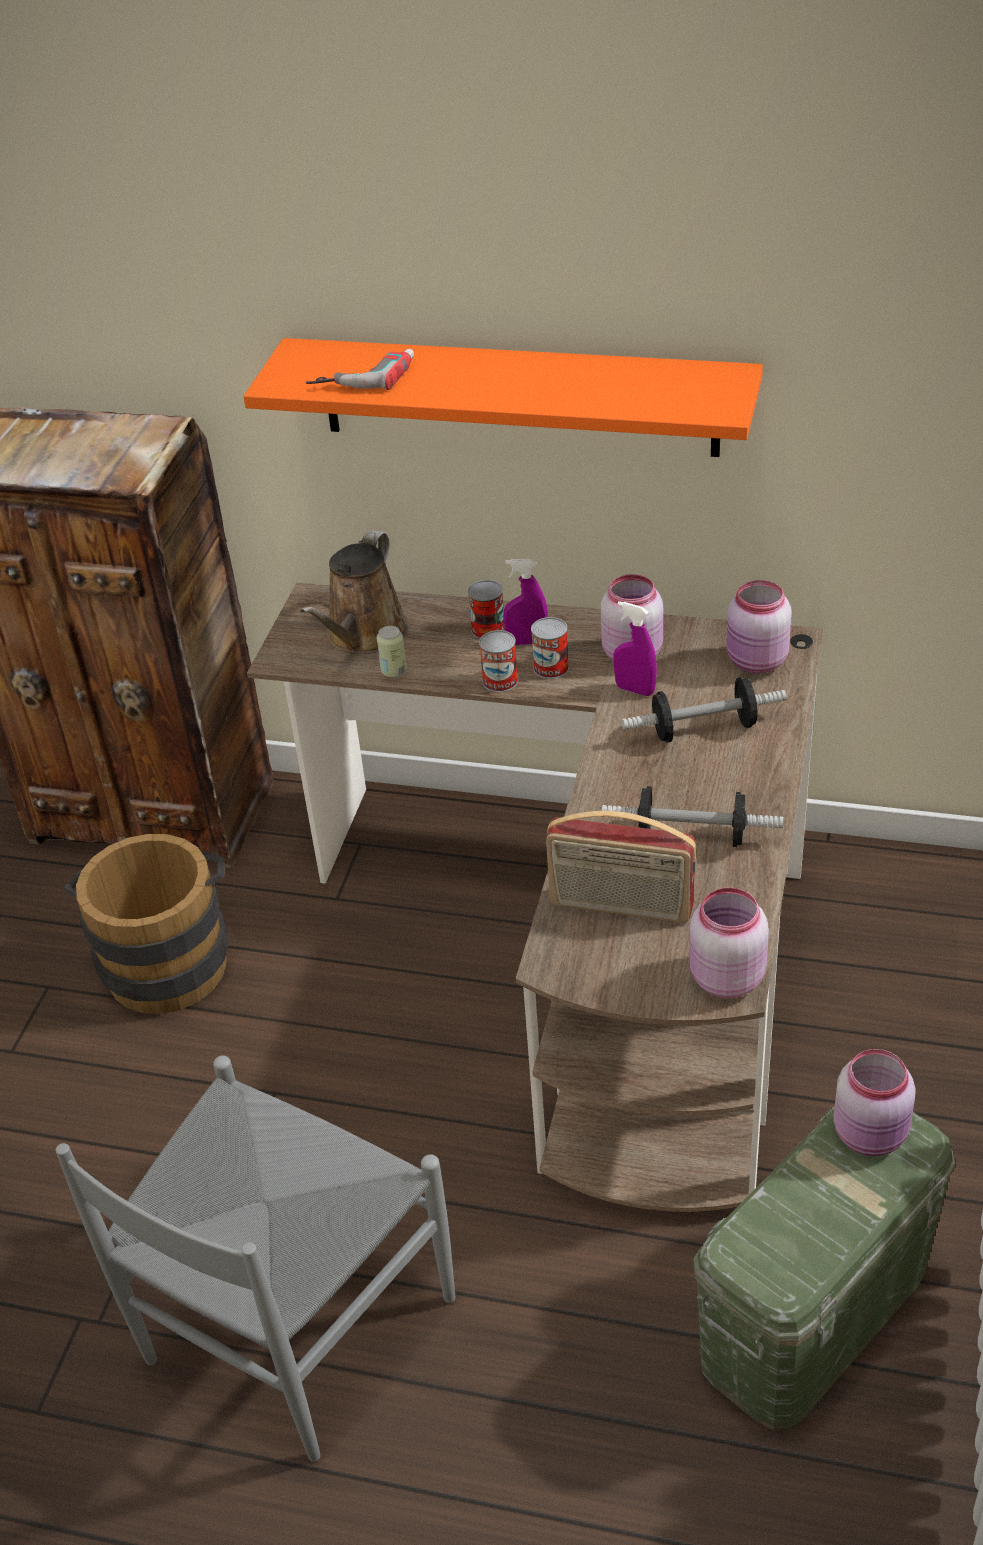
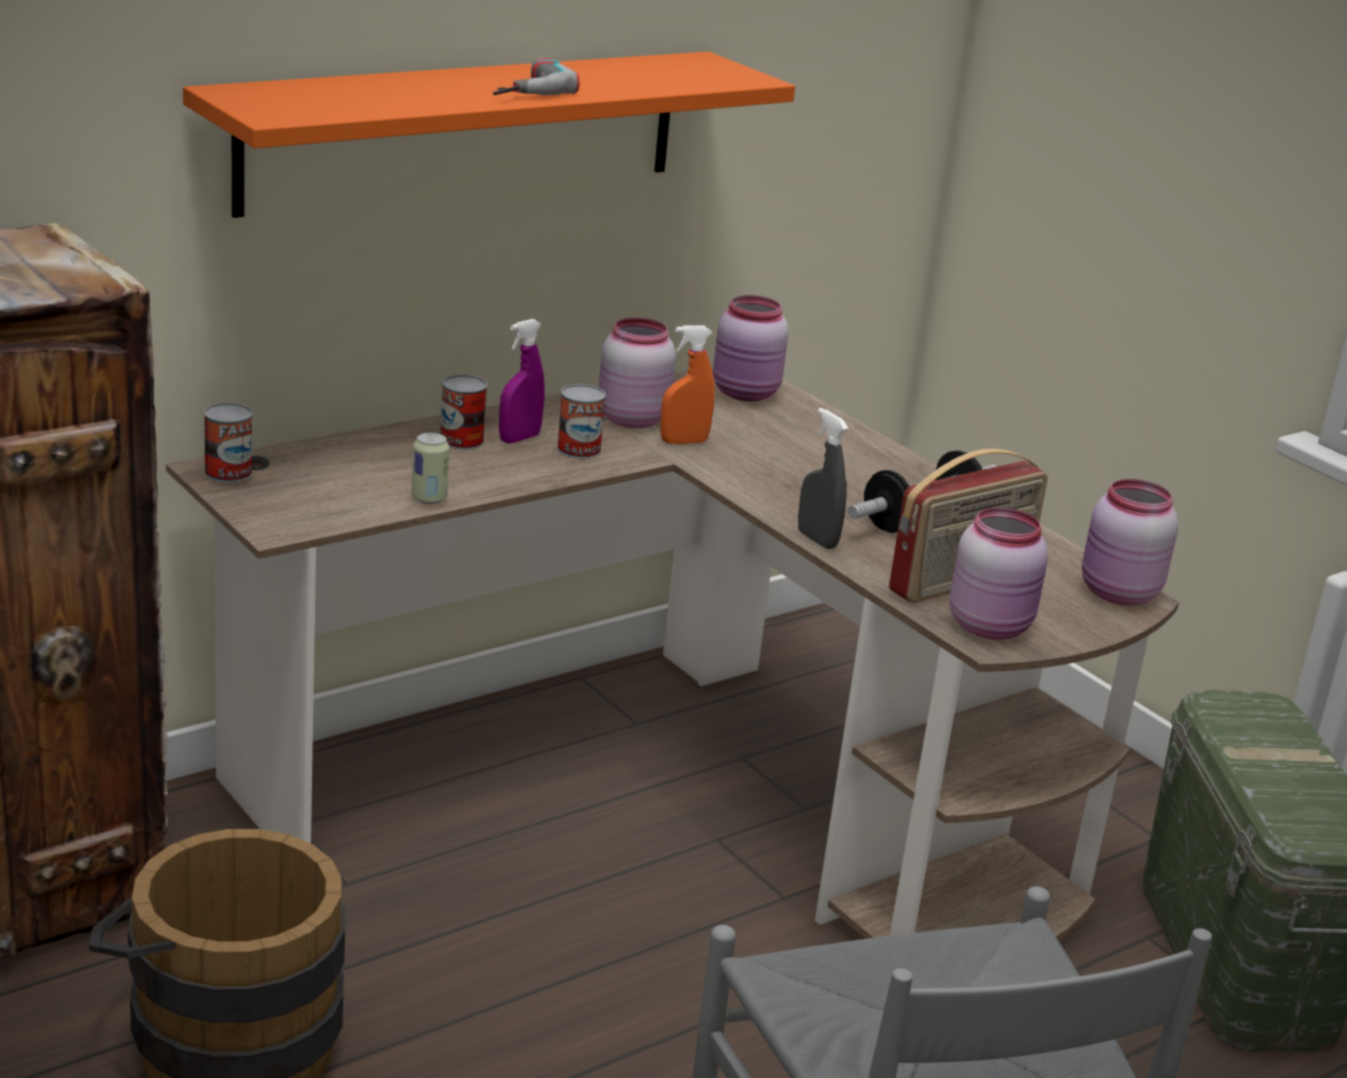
camera: 55 degrees left, 15 degrees down
(363, 375) = (356, 98): power drill -> power drill (519, 88)
(363, 635) = (340, 481): brown watering can -> none
(500, 681) = (550, 473): can -> can (228, 472)
(583, 819) = (817, 539): none -> grey spray bottle
(635, 690) = (683, 442): purple spray bottle -> orange spray bottle
(703, 729) = (791, 449): dumbbell -> none
(872, 1135) = (1244, 716): pink jar -> pink jar (991, 626)

